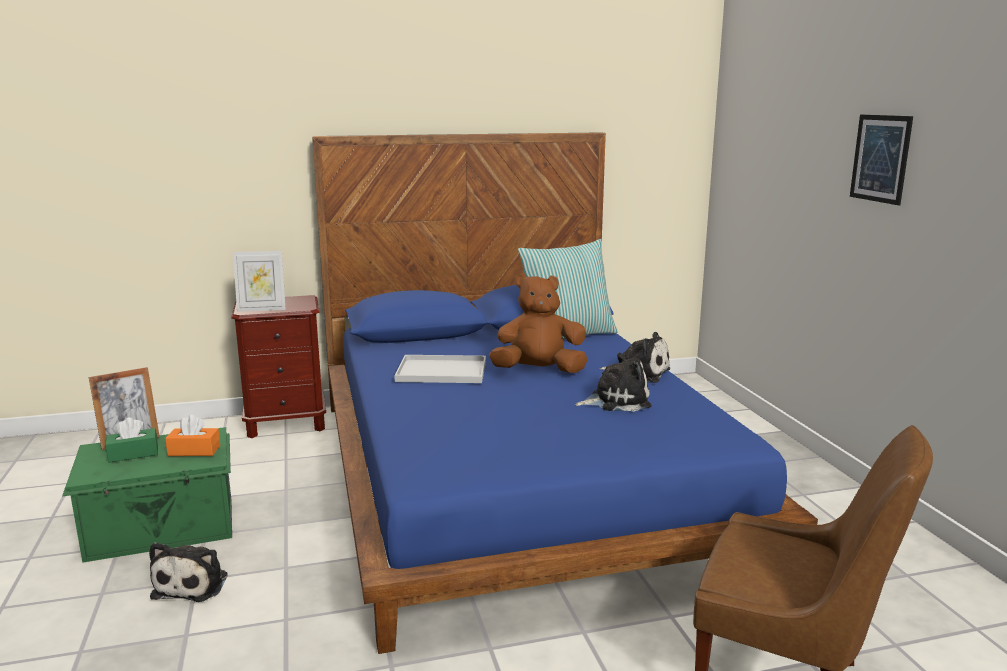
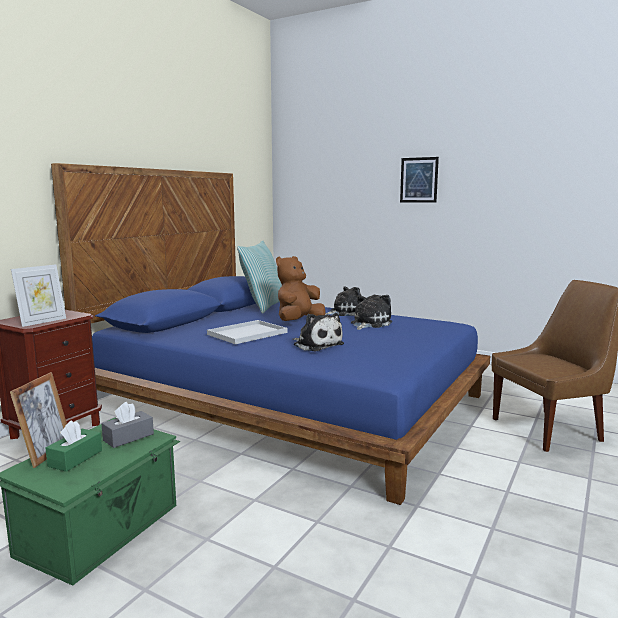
camera: 45 degrees left, 5 degrees down
(193, 584) = (210, 541): plush toy -> plush toy (316, 345)
(194, 451) = (128, 437): orange tissue box -> grey tissue box

